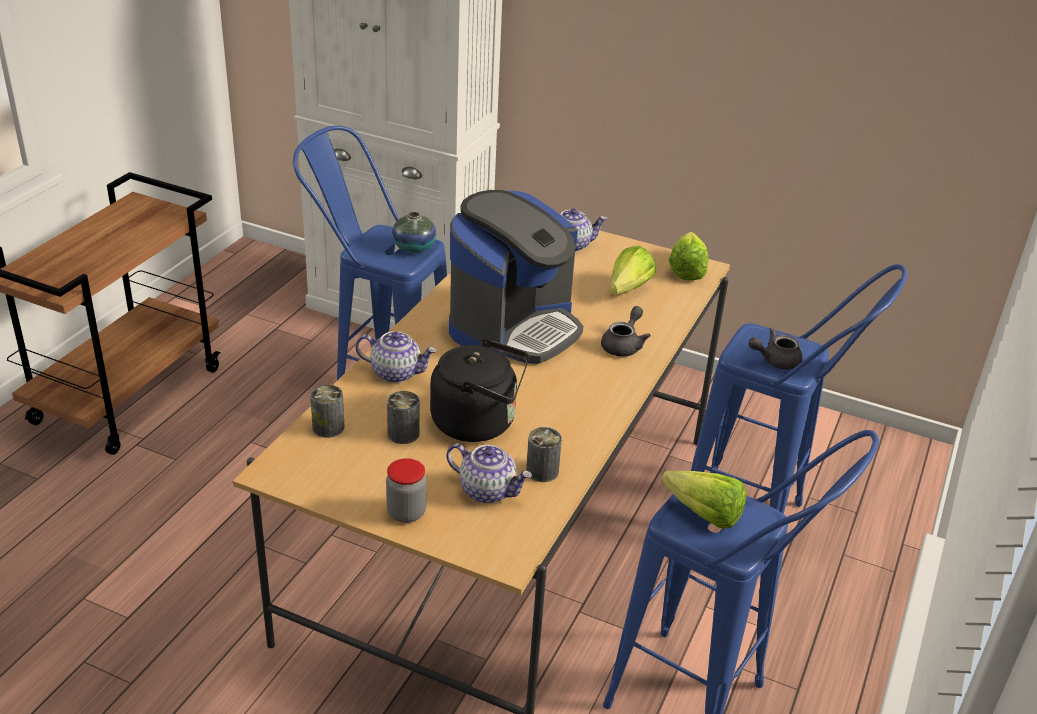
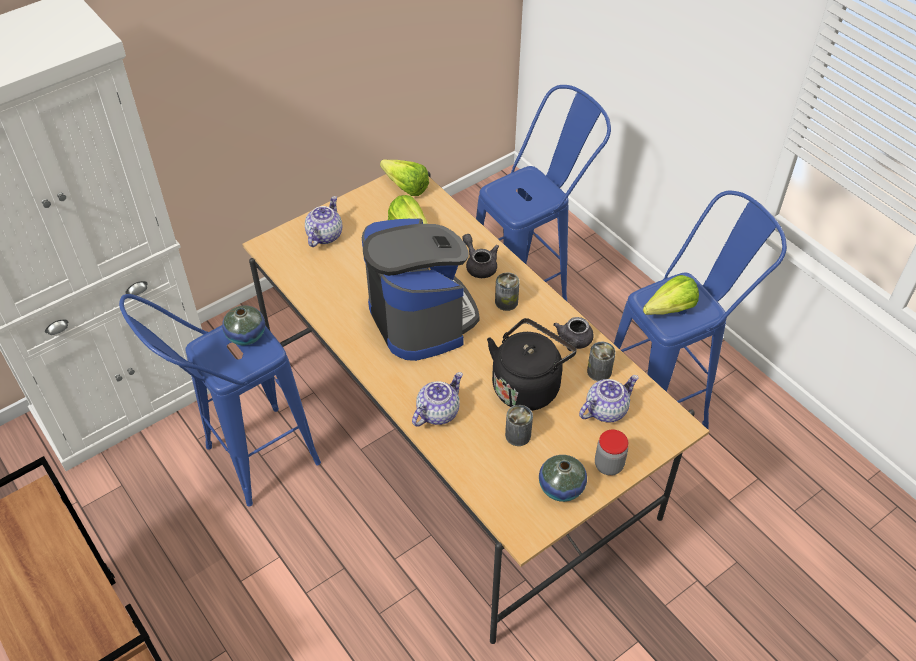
camera: 60 degrees left, 15 degrees up
(328, 427) = (486, 480): can -> can (506, 302)
(351, 483) = (561, 487): none -> vase
(775, 361) = (531, 197): grey teapot -> grey teapot (573, 342)

